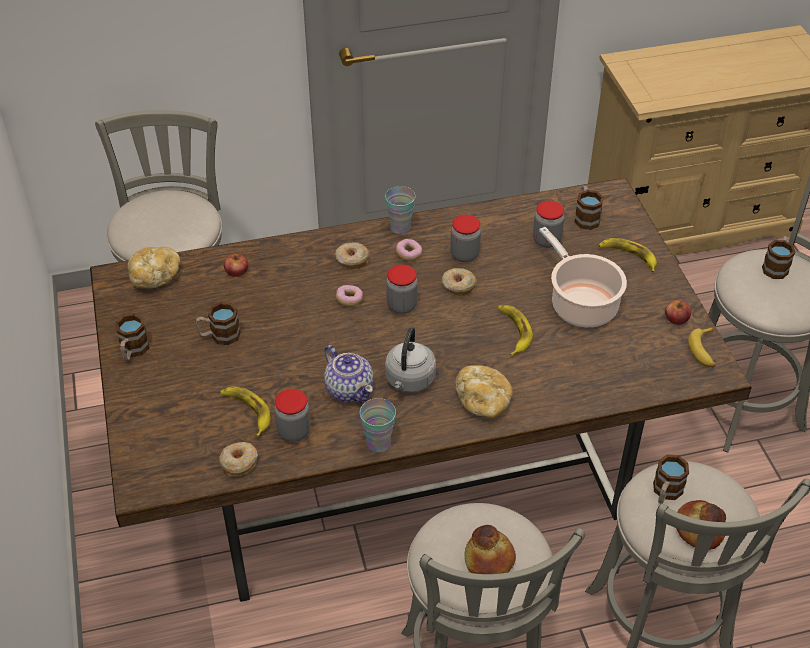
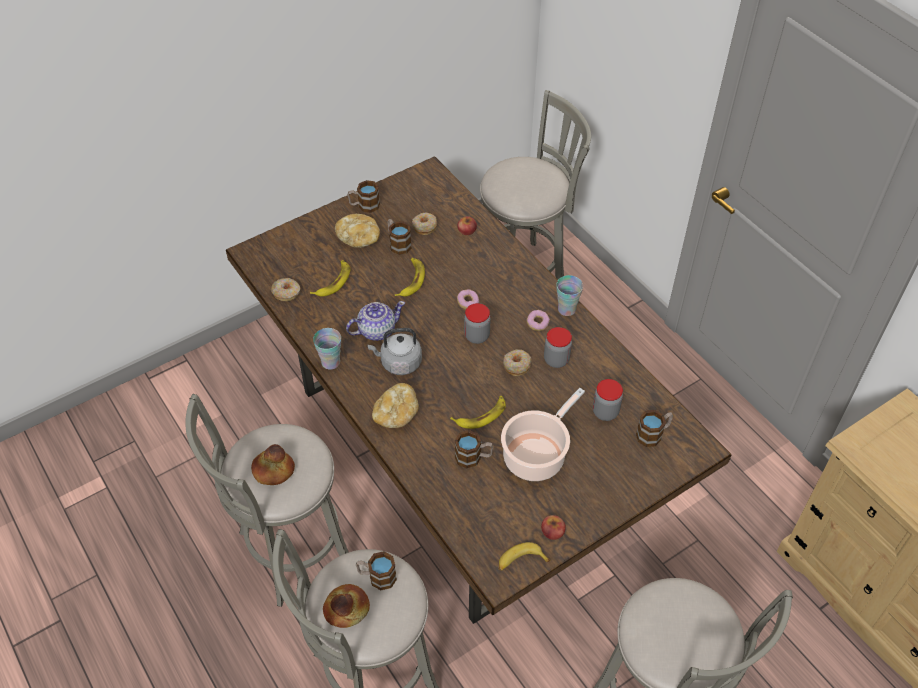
camera: 70 degrees right, 5 degrees up
(155, 276) = (440, 190): bread -> bread (359, 238)
(294, 431) = (324, 312): jar -> none
(349, 389) = (376, 330): teapot -> teapot turned 150 degrees counterclockwise
(352, 260) = (512, 291): donut -> donut (424, 227)
(628, 256) = (617, 478): banana -> banana (411, 280)
(776, 266) = (707, 625): mug -> mug (473, 457)

